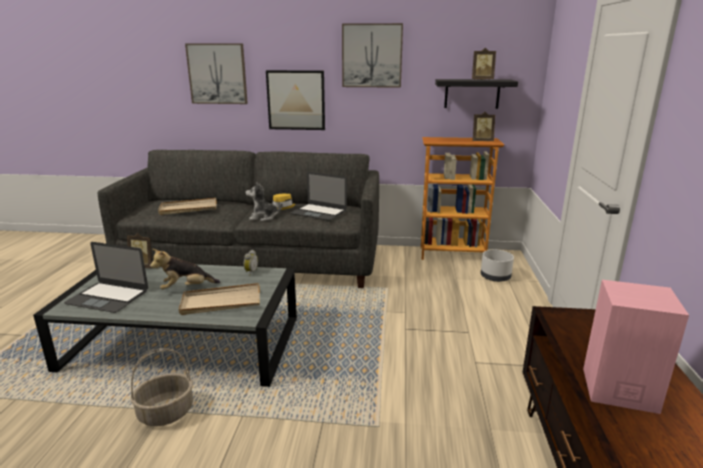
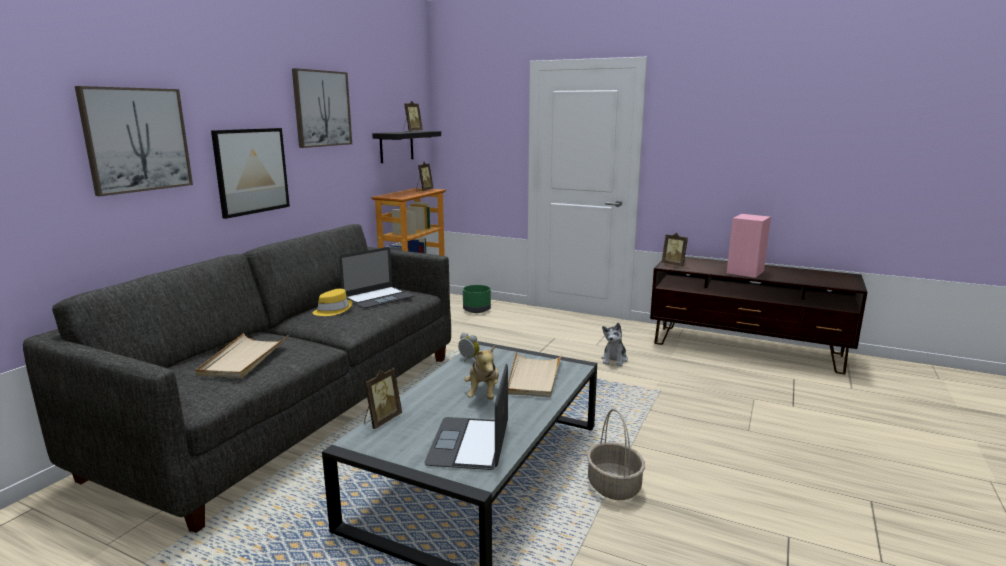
camera: 70 degrees left, 5 degrees down
(107, 297) = (469, 443): laptop -> laptop turned 150 degrees clockwise
(263, 217) = (352, 322): plush toy -> plush toy (614, 360)
(495, 277) = (476, 310): white planter -> green planter
(573, 320) = (674, 265): none -> picture frame

